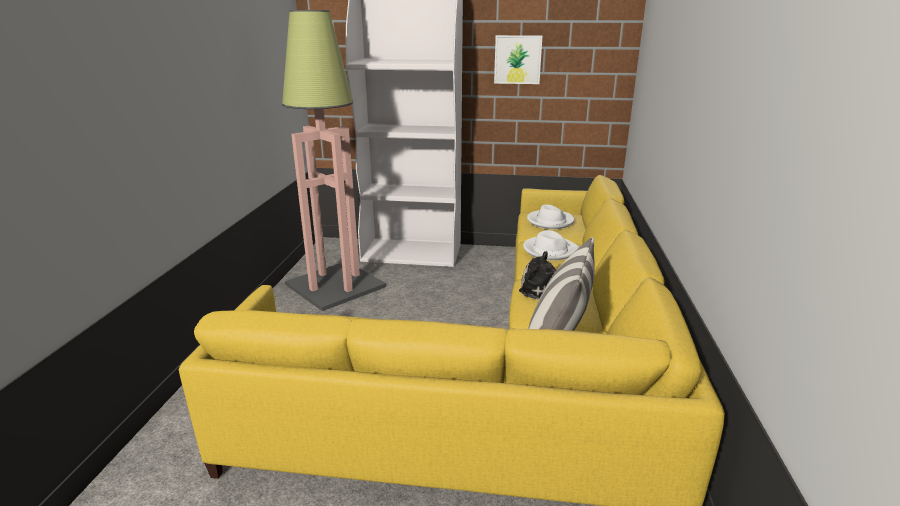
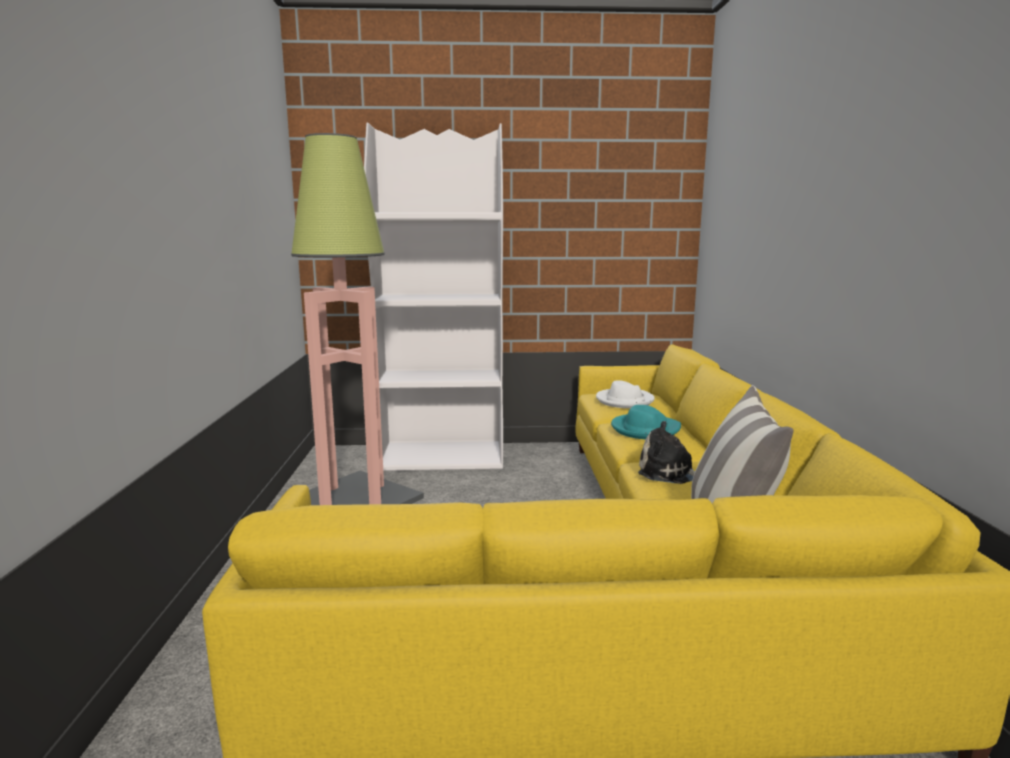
camera: 10 degrees left, 10 degrees down
(517, 59) = (565, 214): picture -> none
(549, 250) = (645, 429): white hat -> turquoise hat

